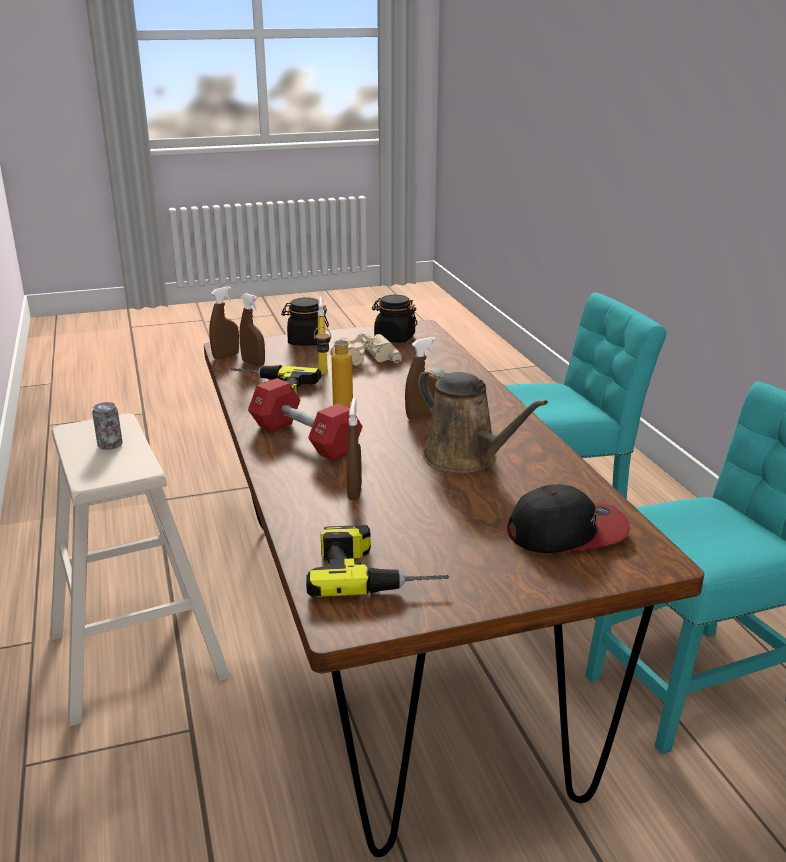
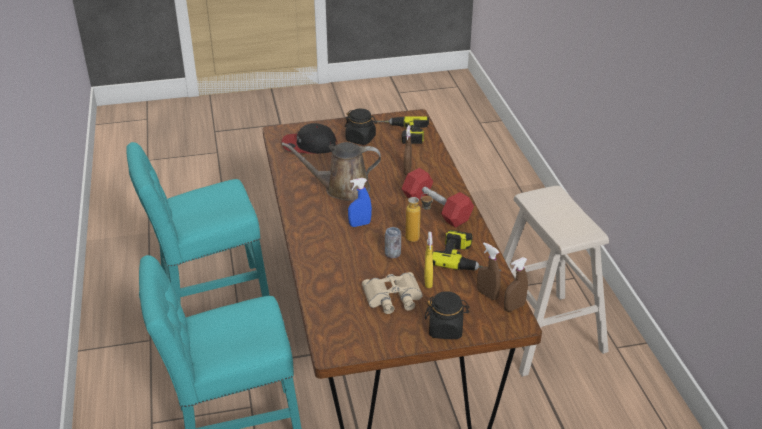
camera: 175 degrees left, 10 degrees up
(110, 445) = (559, 218): can -> can (392, 254)
(394, 338) = (362, 330): black jar -> black jar (360, 139)
(421, 416) = (359, 224): brown spray bottle -> blue spray bottle
(465, 458) = (342, 189): brown watering can -> brown watering can turned 60 degrees counterclockwise

